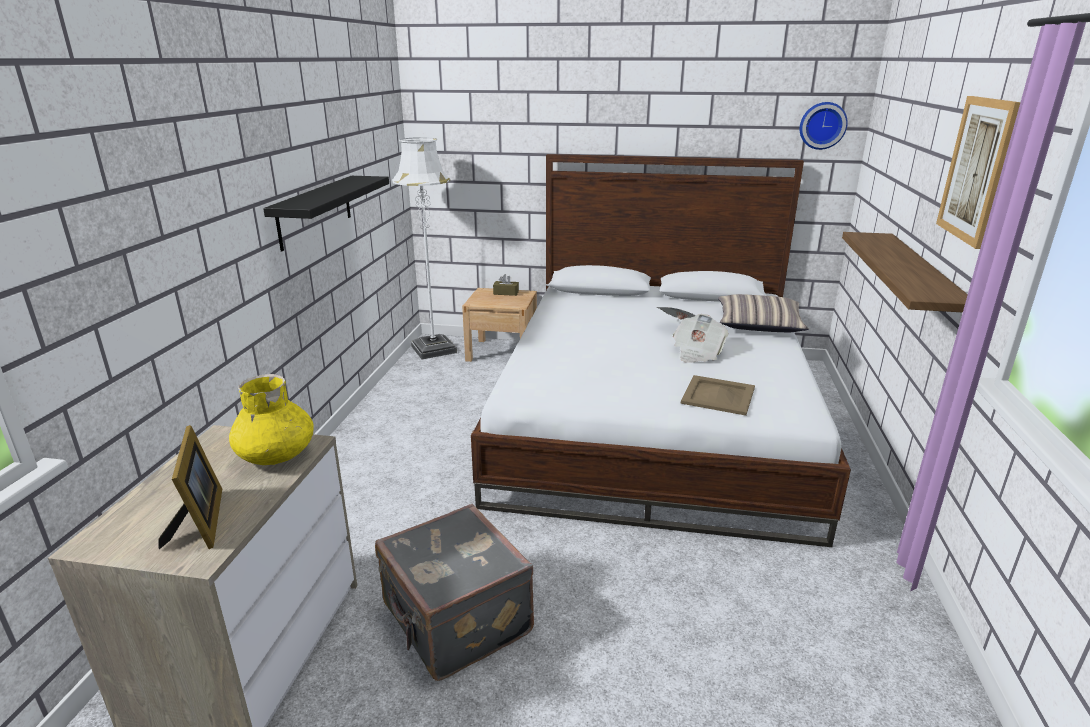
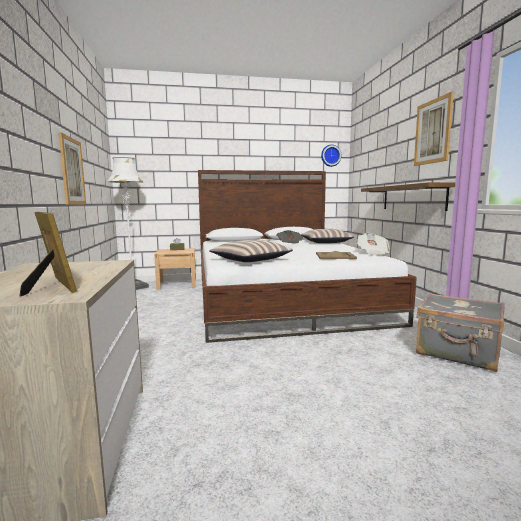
camera: 20 degrees left, 15 degrees down
(276, 454) = (93, 265): yellow vase -> none
(315, 211) = (72, 171): black shelf -> picture
(455, 621) = (229, 394): grey suitcase -> grey suitcase (458, 353)
(564, 387) = (251, 260): none -> pillow
(697, 353) = (307, 249): newspaper -> newspaper (372, 253)

